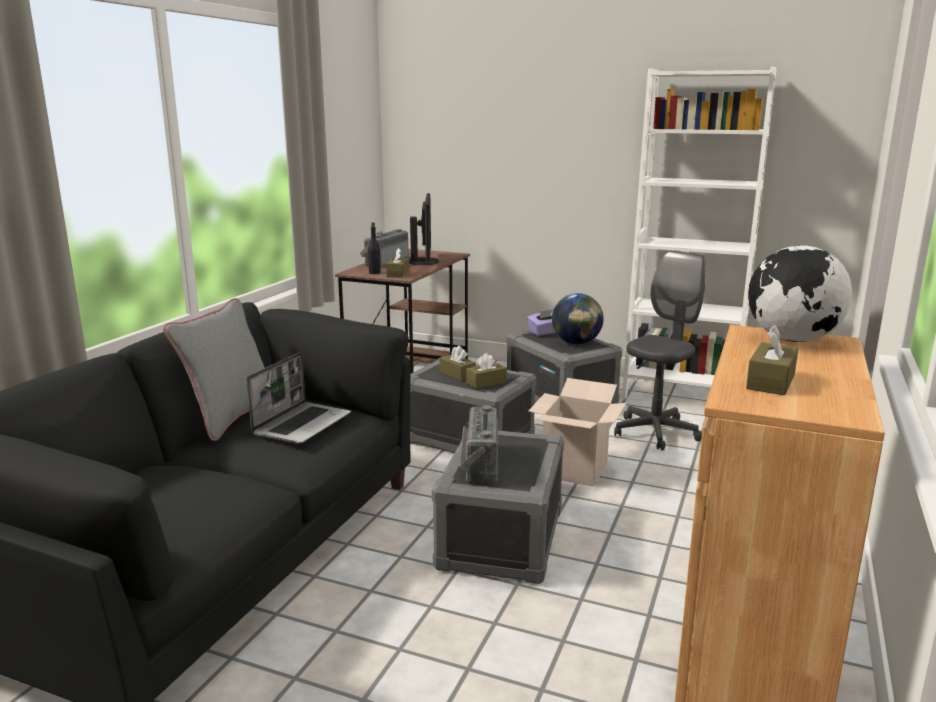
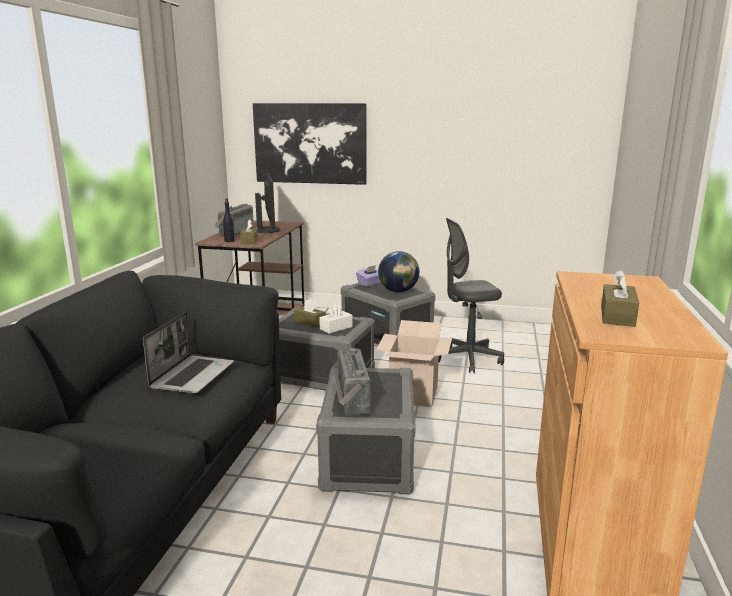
camera: 10 degrees left, 0 degrees up
(231, 418) = (125, 374): grey pillow -> none
(482, 158) = (310, 143): none -> picture
(486, 382) = (336, 328): brown tissue box -> white tissue box
(655, 432) = (468, 359): grey office chair -> grey office chair turned 135 degrees counterclockwise
(680, 395) = (478, 328): white bookcase -> none
(792, 340) = (611, 281): globe -> none

